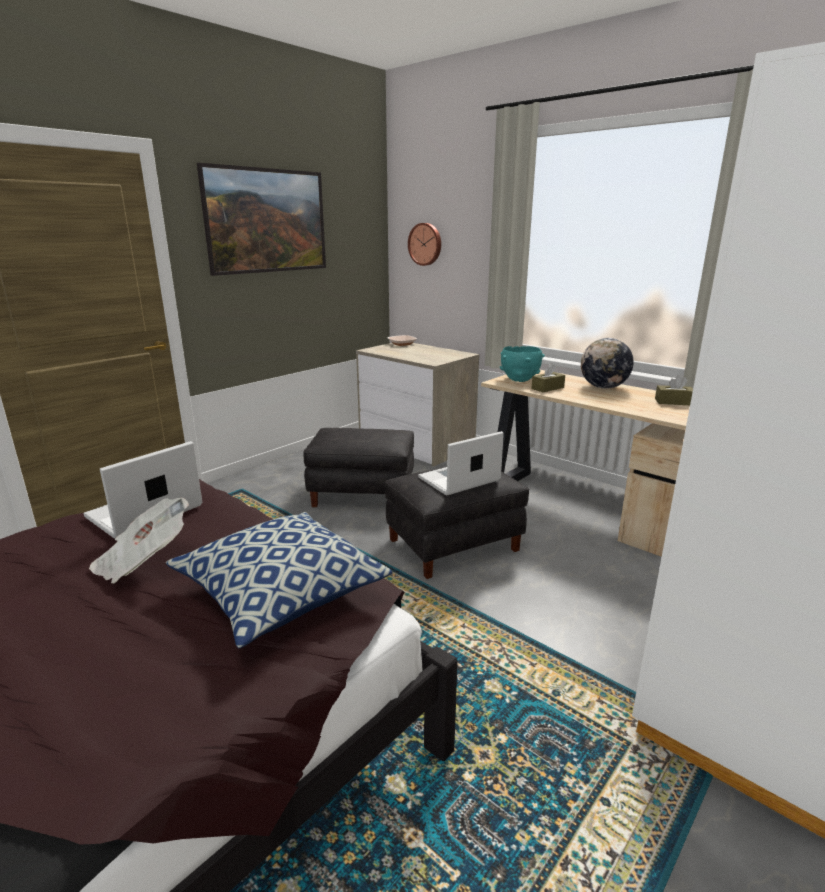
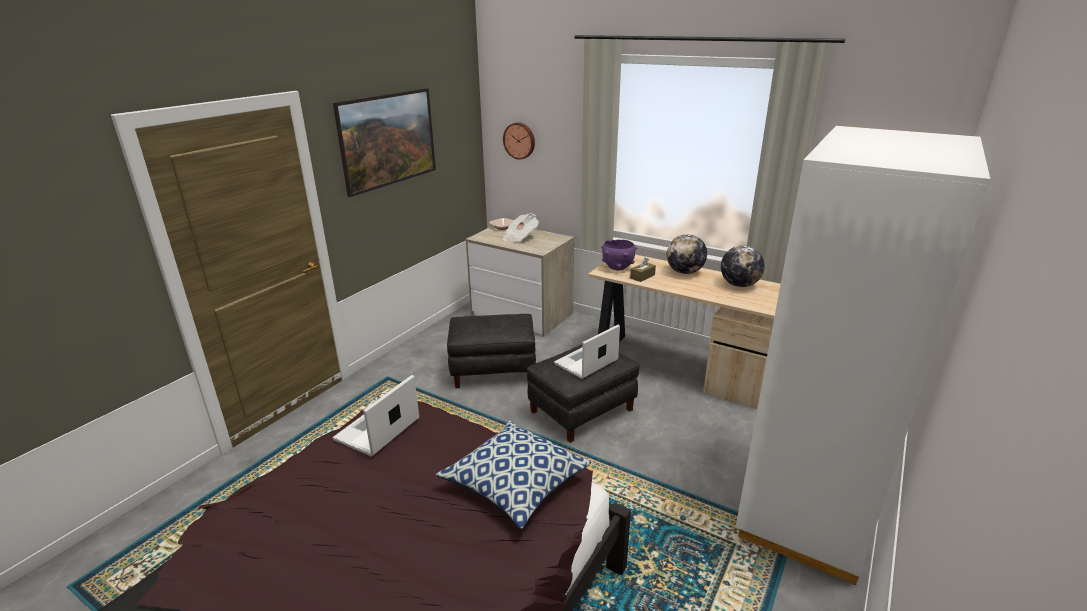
camera: 10 degrees left, 5 degrees up
(143, 561) = (406, 472): newspaper -> newspaper (520, 237)
(519, 379) = (617, 267): turquoise bowl -> purple bowl
(673, 402) = (739, 285): brown tissue box -> globe

